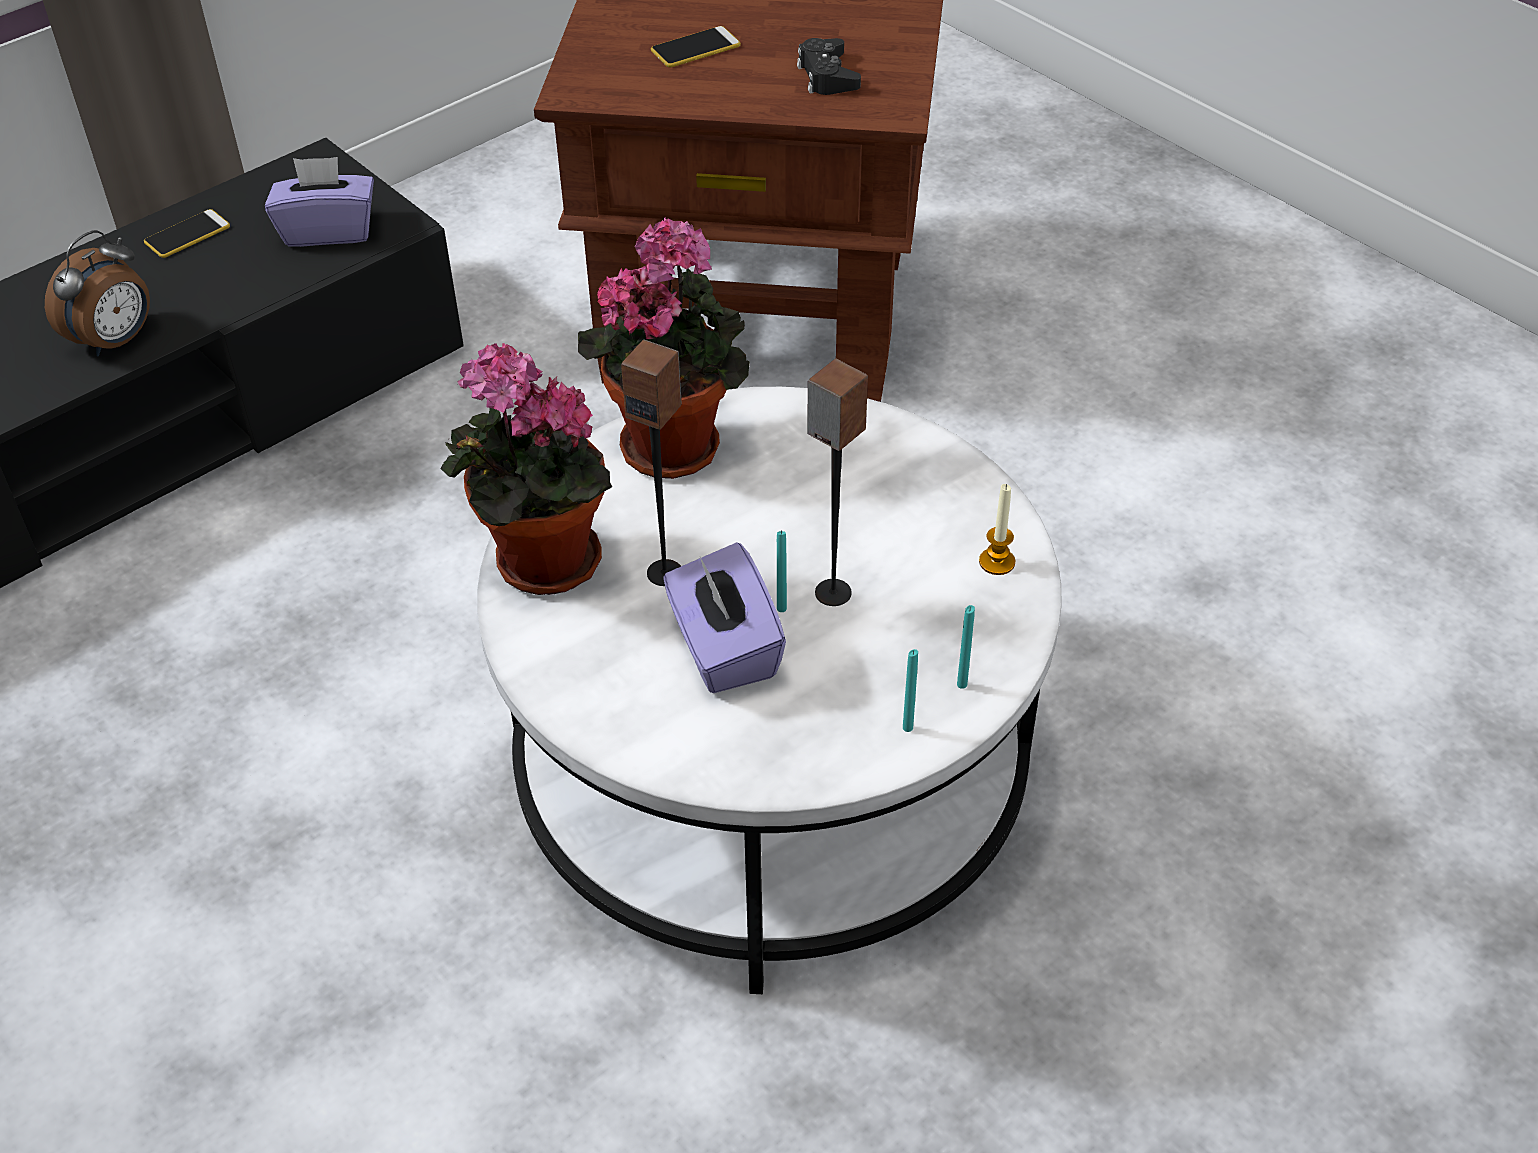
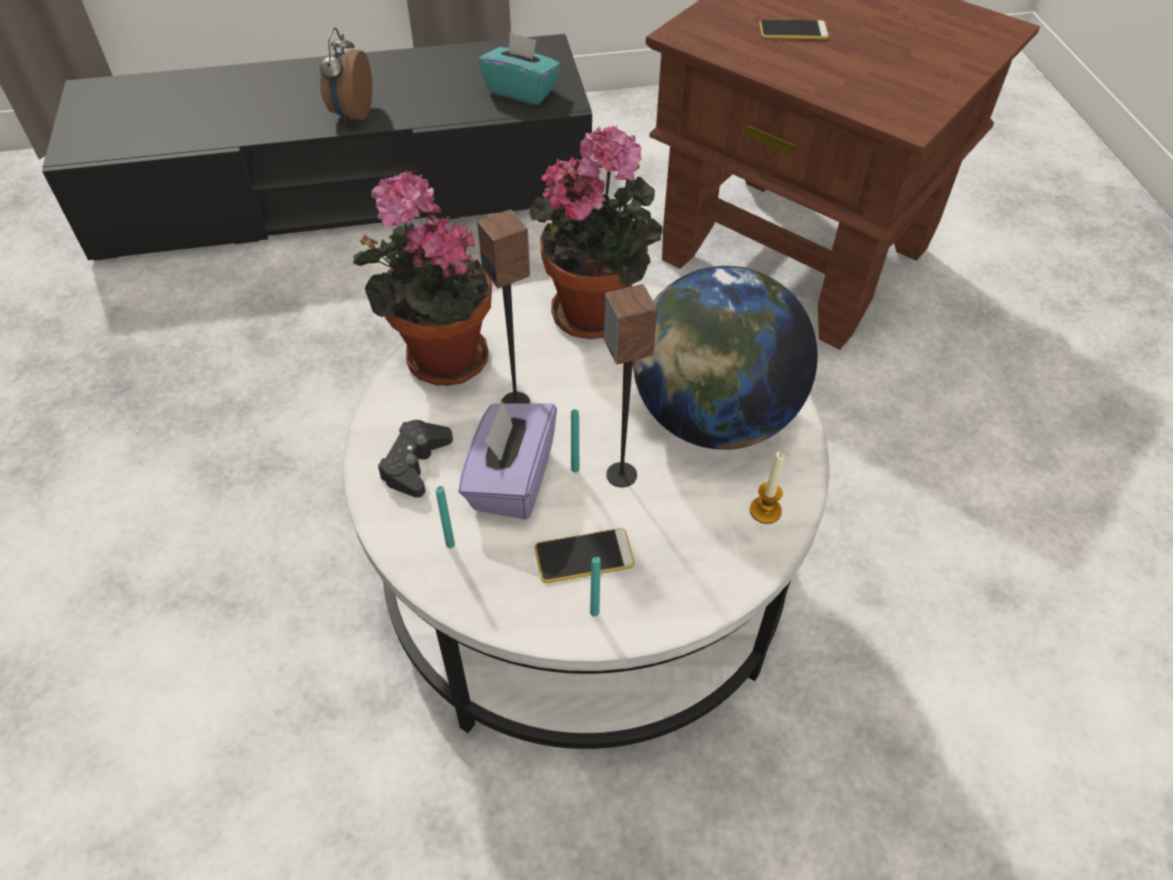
camera: 30 degrees right, 5 degrees up
(116, 341) = (351, 114): alarm clock -> alarm clock turned 120 degrees clockwise
(187, 235) = (440, 65): phone -> phone (584, 556)
(328, 230) = (521, 91): purple tissue box -> turquoise tissue box
(827, 76) = (877, 80): black game controller -> black game controller (415, 463)
(879, 497) = (712, 417): none -> globe
(962, 684) = (662, 598): turquoise candle -> turquoise candle (450, 544)

